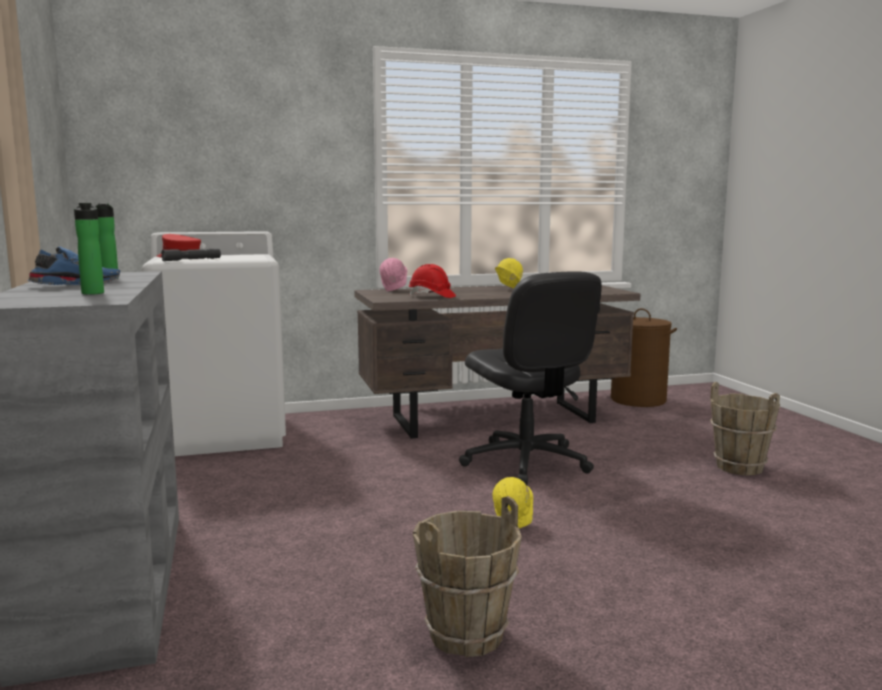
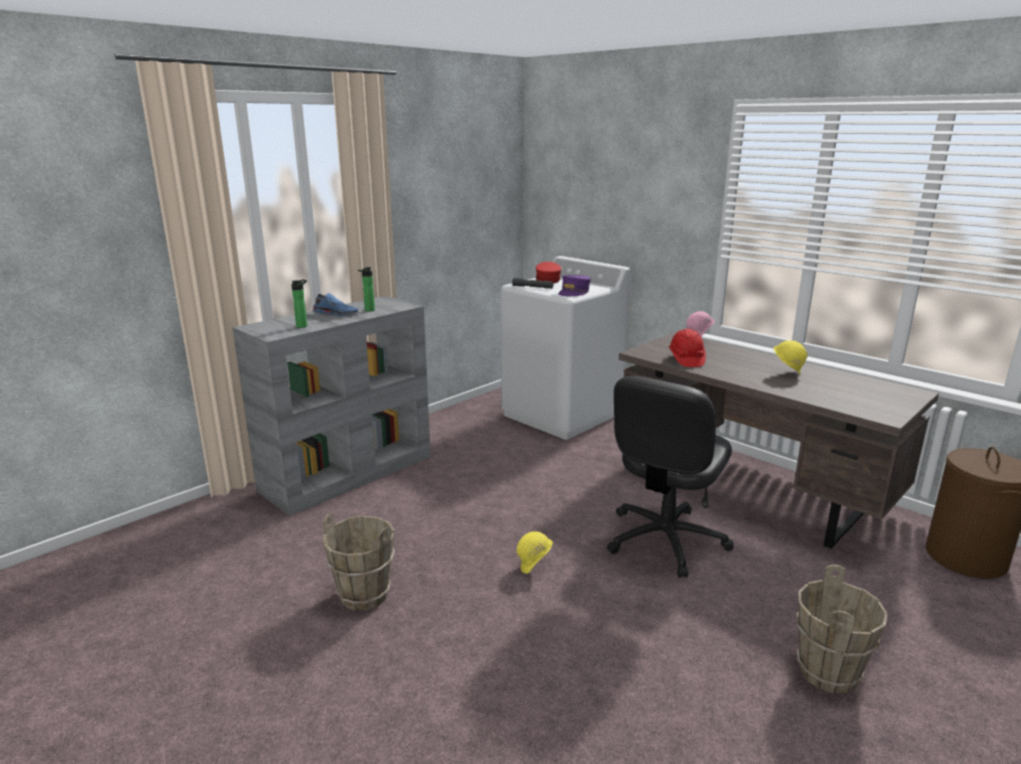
camera: 60 degrees right, 10 degrees up
(252, 257) = (574, 292): none -> purple cap

